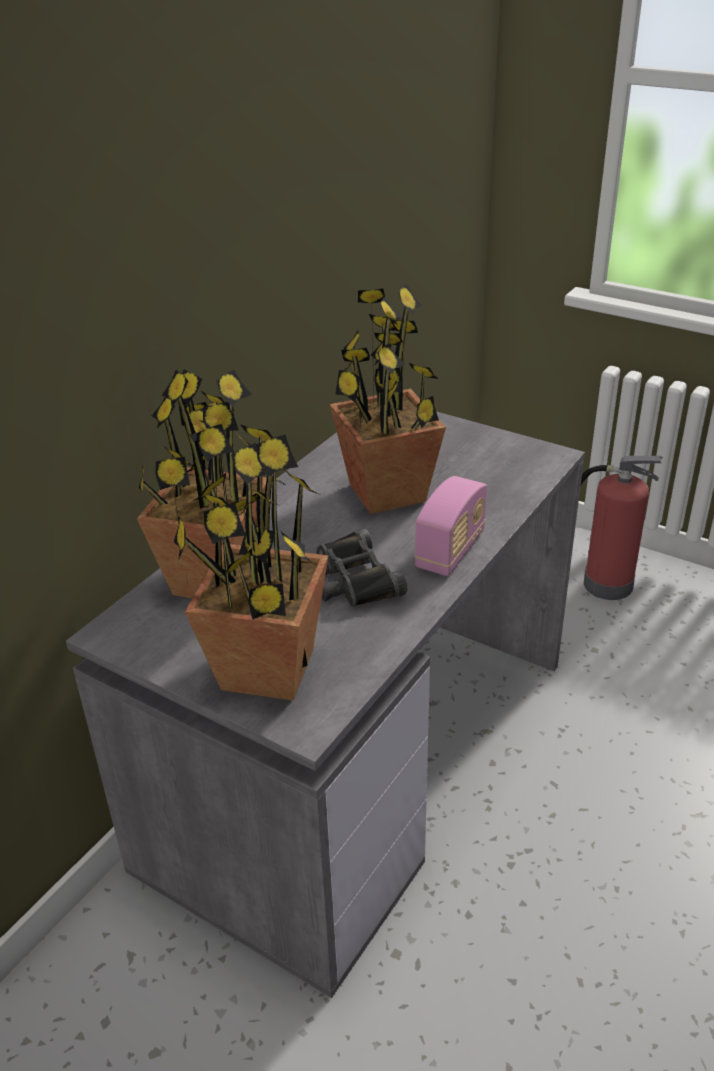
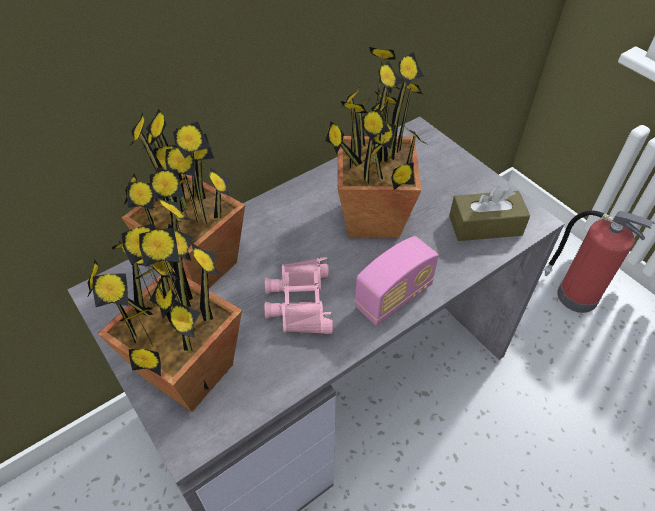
camera: 20 degrees right, 15 degrees up
(352, 579) = (299, 301): black binoculars -> pink binoculars
(508, 471) = (485, 225): none -> brown tissue box

